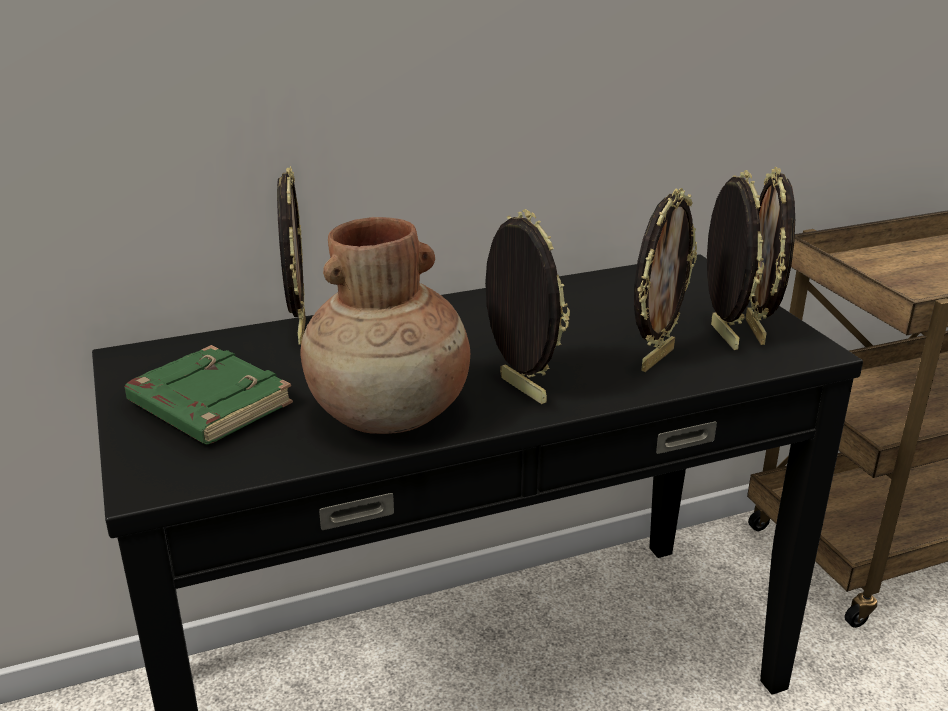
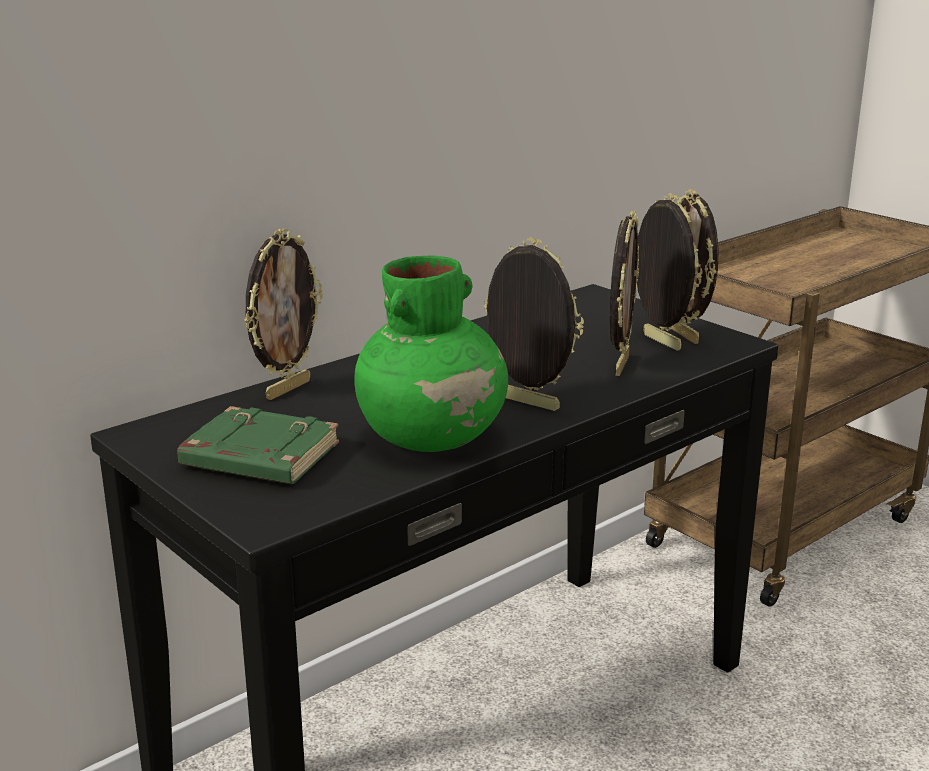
camera: 20 degrees left, 5 degrees down
(299, 331) = (287, 389): picture frame -> picture frame turned 60 degrees clockwise
(391, 414) = (433, 438): brown vase -> green vase

